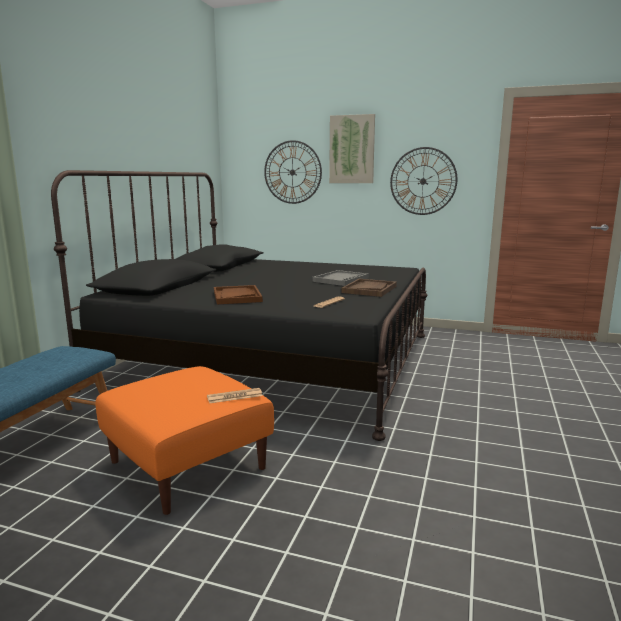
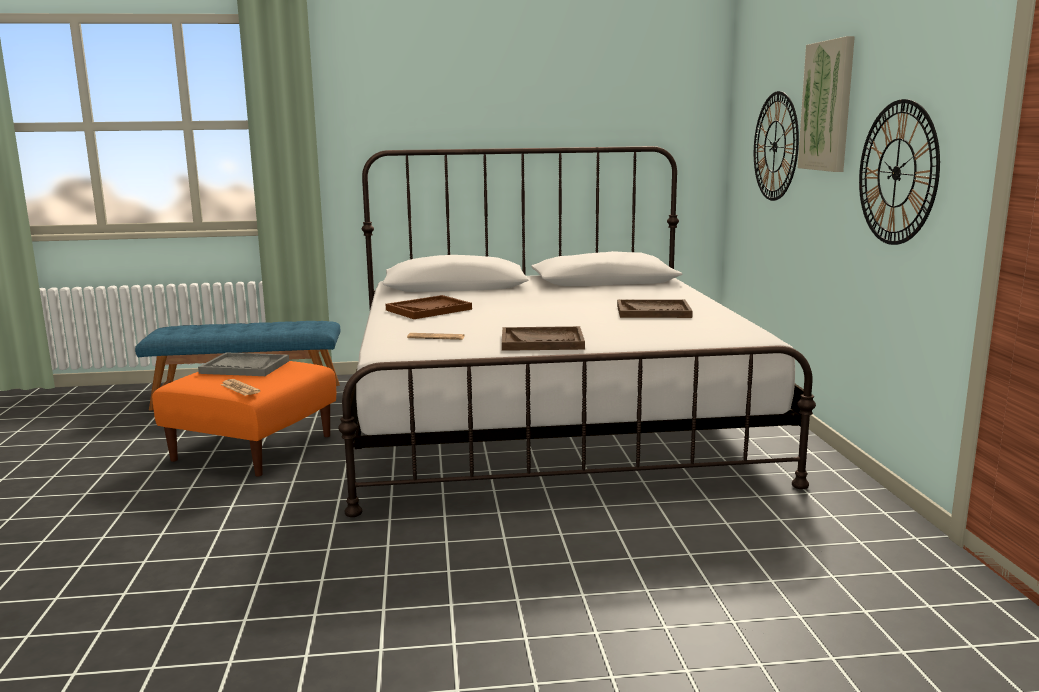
camera: 65 degrees right, 0 degrees up
(273, 360) = (547, 421): black bed -> white bed
(324, 269) = (653, 311): none -> brown tray
(340, 280) = (590, 325): grey tray -> grey tray (244, 367)

